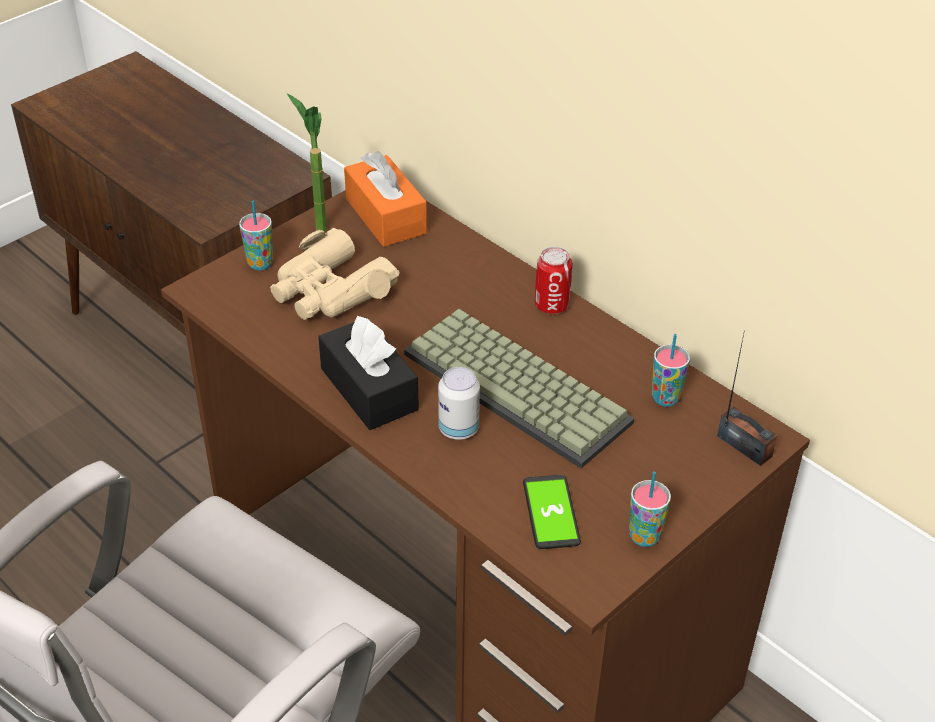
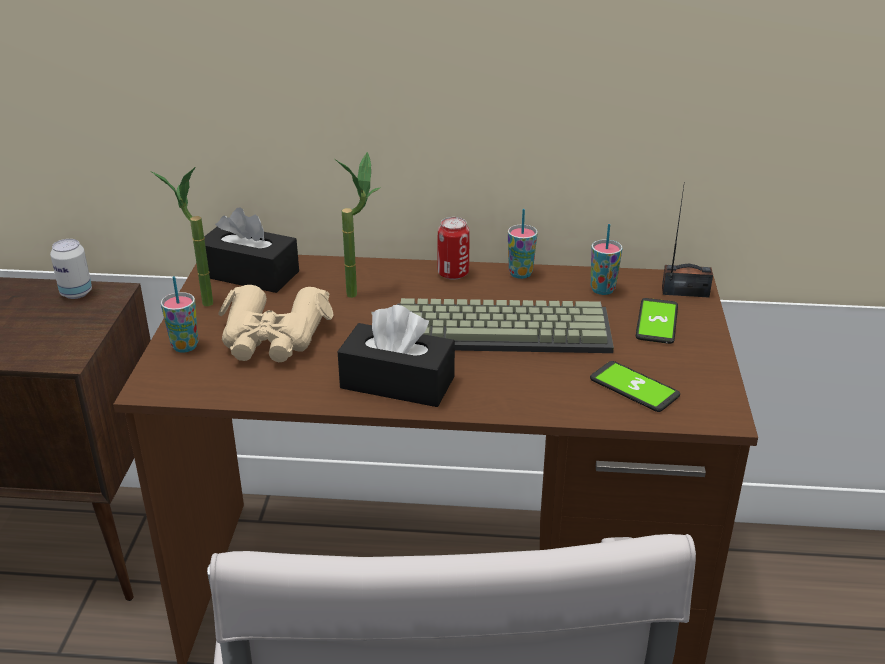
camera: 40 degrees left, 10 degrees down
(385, 216) = (250, 274): orange tissue box -> black tissue box
(451, 281) = (360, 291): none -> potted plant
(458, 429) = (499, 373): can -> can (76, 293)
(644, 536) = (707, 369): cup -> cup (520, 274)
(667, 461) = (656, 322): none -> phone

